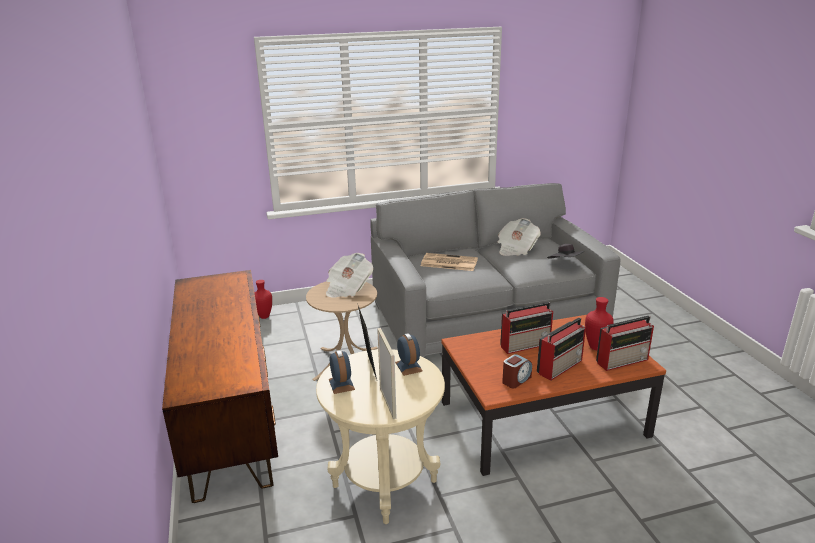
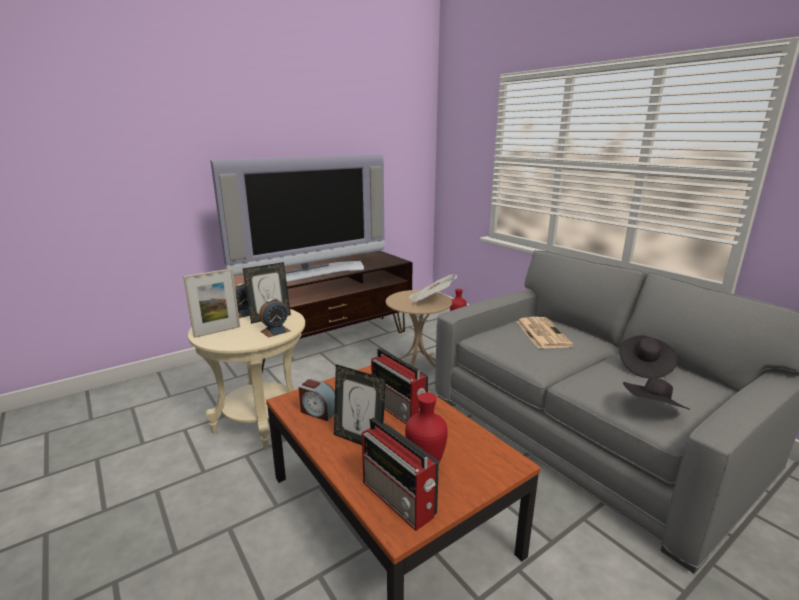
camera: 70 degrees right, 5 degrees down
(227, 334) = (309, 274): none -> television
(516, 249) = (644, 367): newspaper -> black hat
(560, 366) = (359, 440): radio -> picture frame

